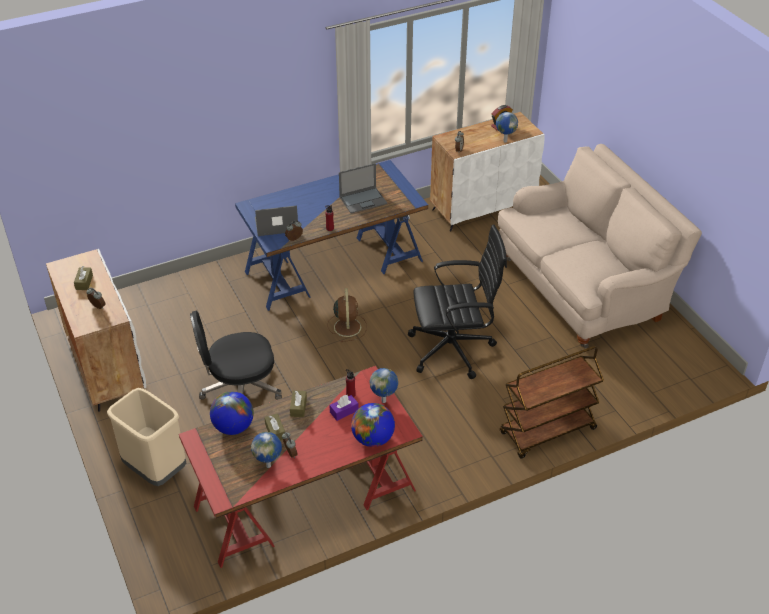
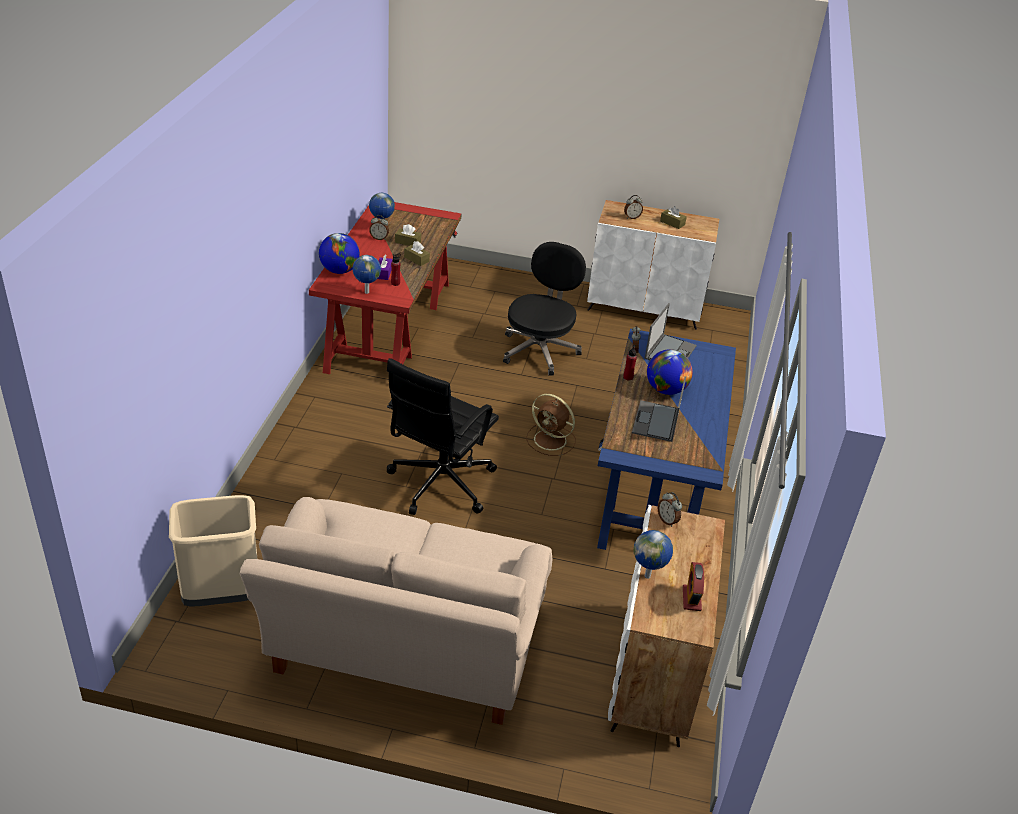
camera: 125 degrees right, 5 degrees down
(156, 469) = (503, 286): beige trash can -> beige trash can (221, 596)
(233, 427) = (436, 231): globe -> globe (666, 390)
(547, 432) = (270, 473): brown cart -> none

